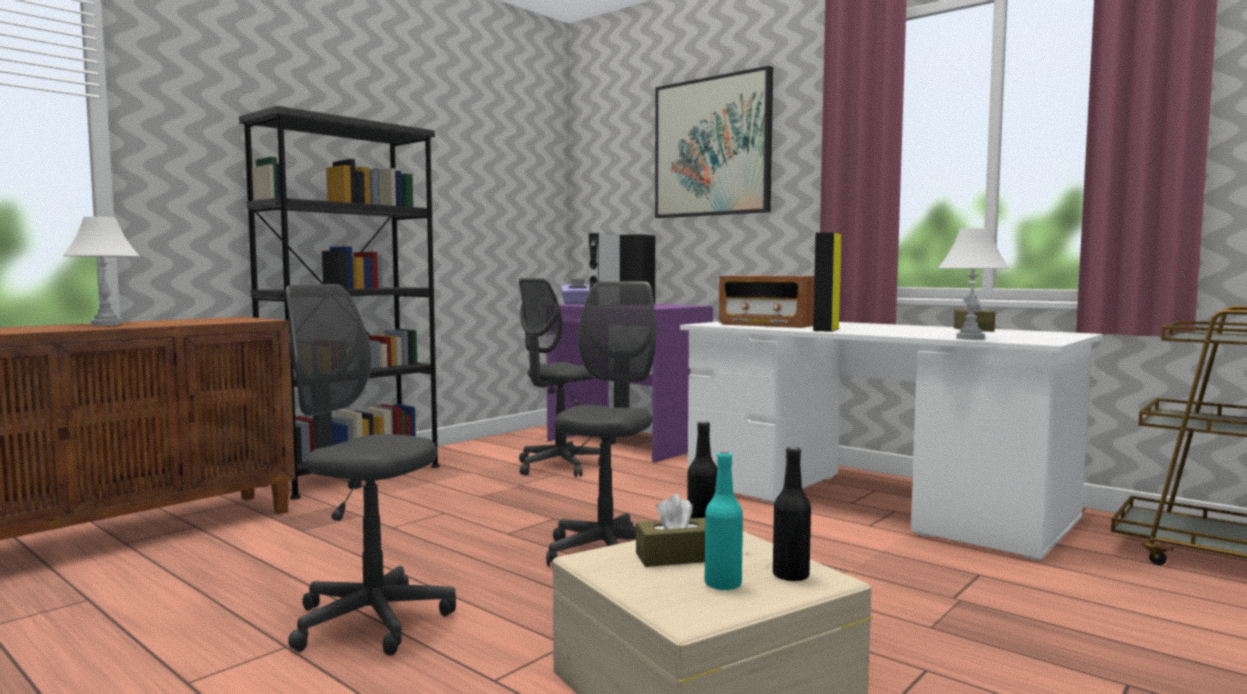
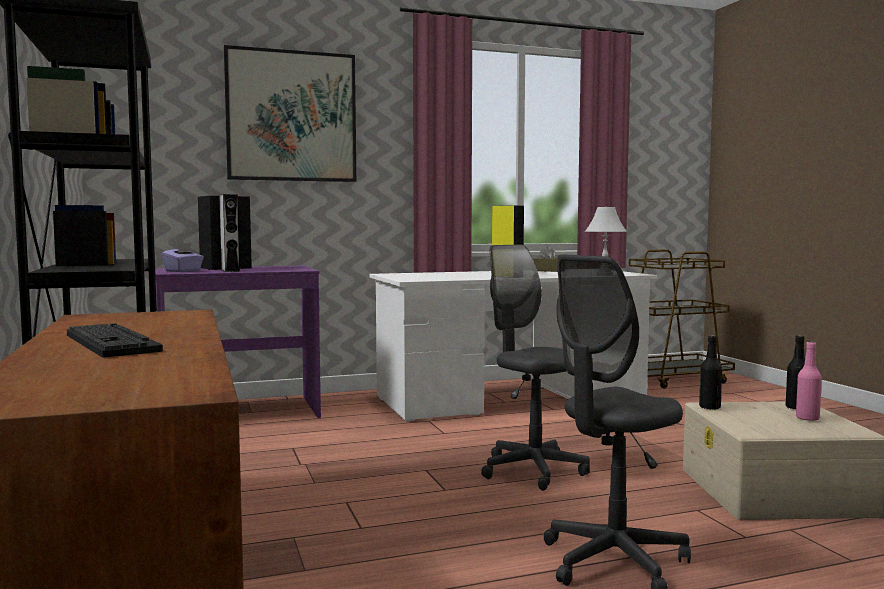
camera: 60 degrees left, 0 degrees up
(106, 324) = (111, 342): white table lamp -> keyboard
(559, 467) = (270, 443): grey office chair -> none
(676, 557) = (756, 418): brown tissue box -> none
(723, 584) = (807, 418): turquoise bottle -> pink bottle
(767, 325) = (446, 277): radio -> none

